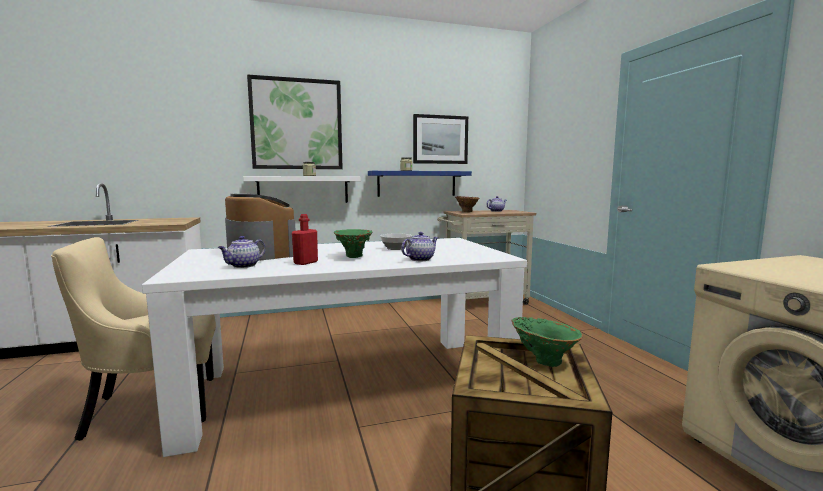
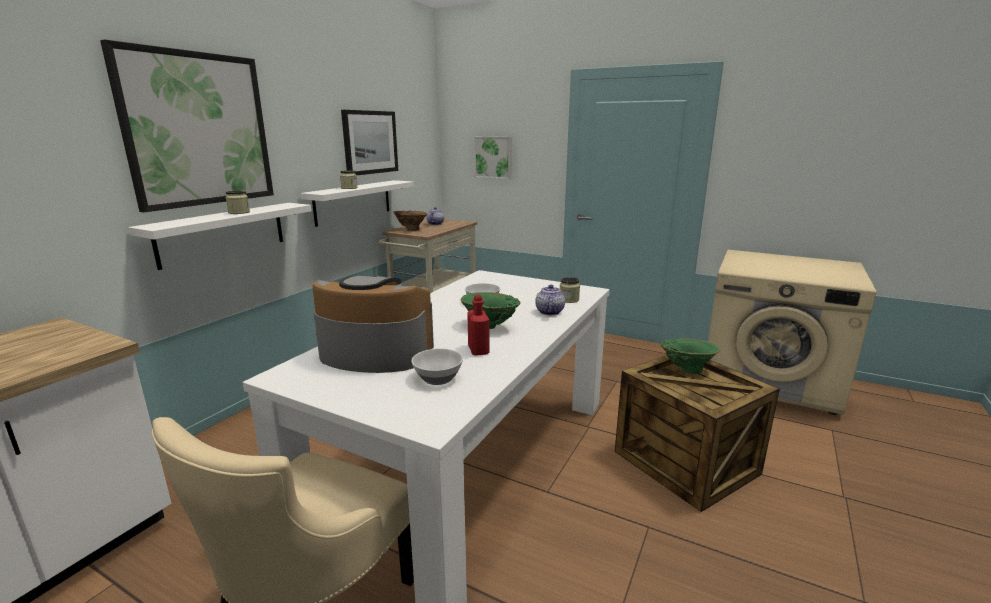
camera: 45 degrees left, 10 degrees up
(243, 266) = (438, 378): teapot -> bowl
(417, 183) = (353, 202): blue shelf -> white shelf
(462, 258) = (569, 299): none -> jar
(559, 153) = (493, 157): none -> picture

